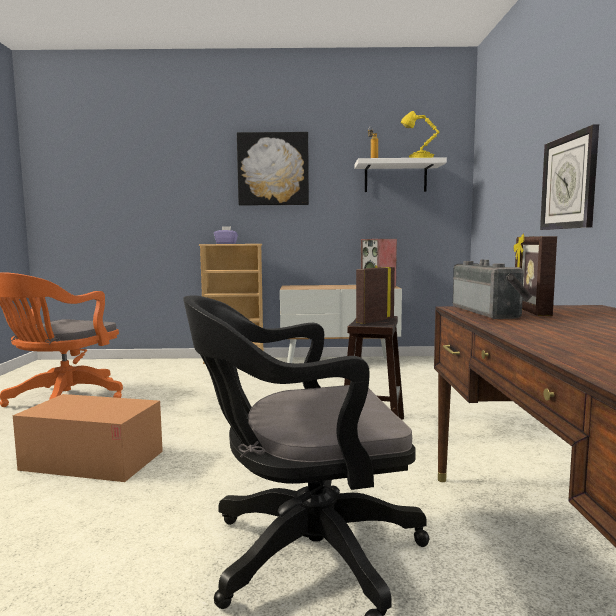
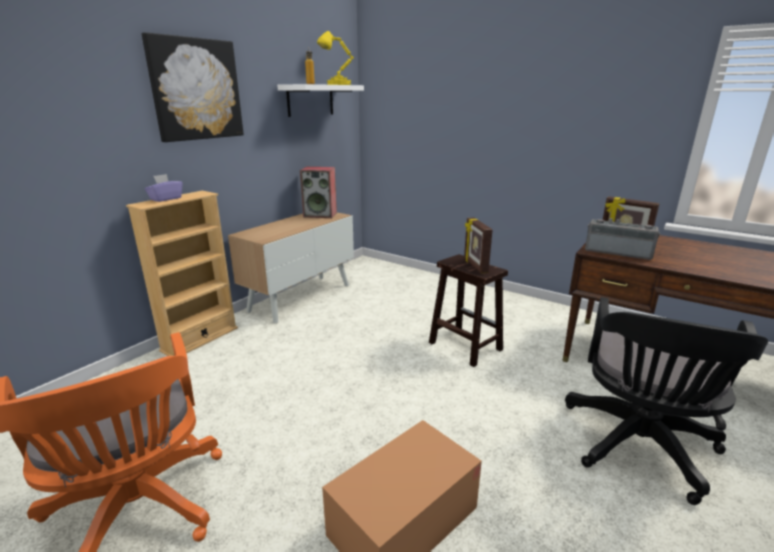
camera: 55 degrees left, 15 degrees up
(569, 182) = (524, 134): wall clock -> none

